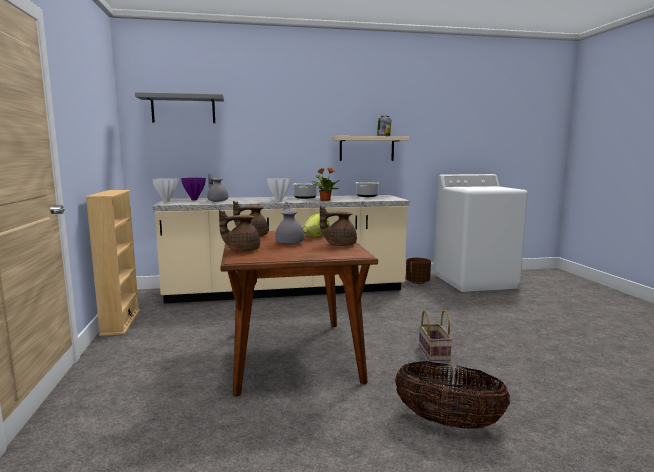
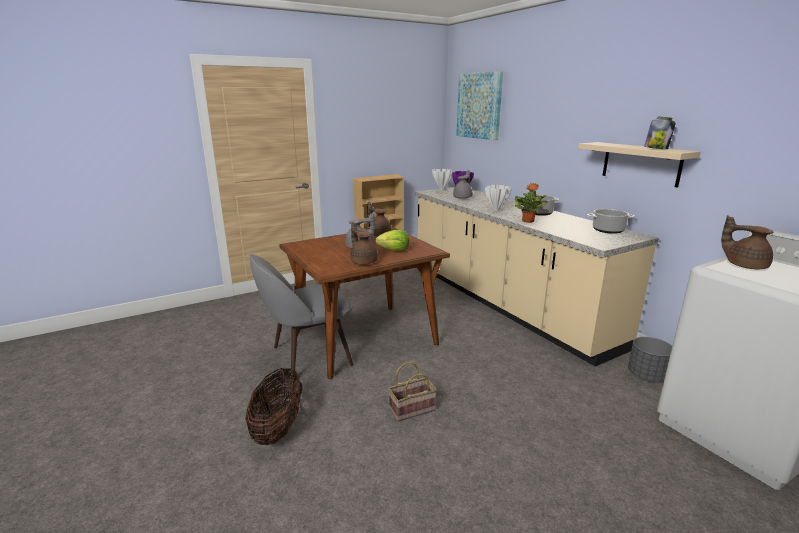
camera: 70 degrees right, 10 degrees up
(183, 109) = (479, 106): grey shelf -> picture
(242, 250) = (323, 240): brown teapot -> brown teapot (744, 265)
(308, 392) = (308, 357): none -> grey chair
(417, 282) = (646, 375): brown planter -> grey planter

